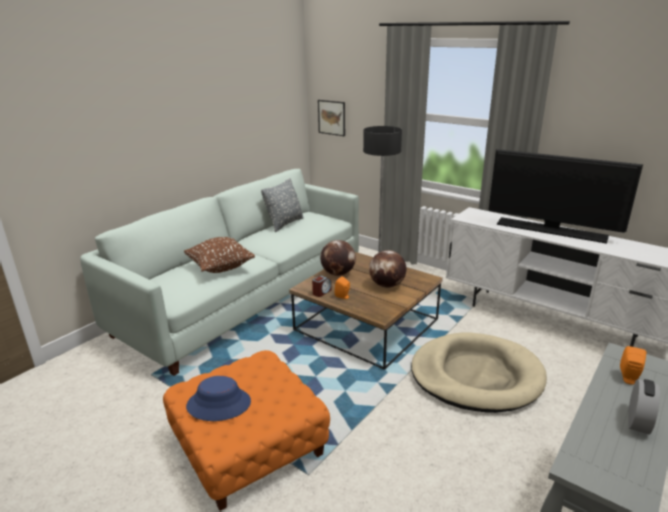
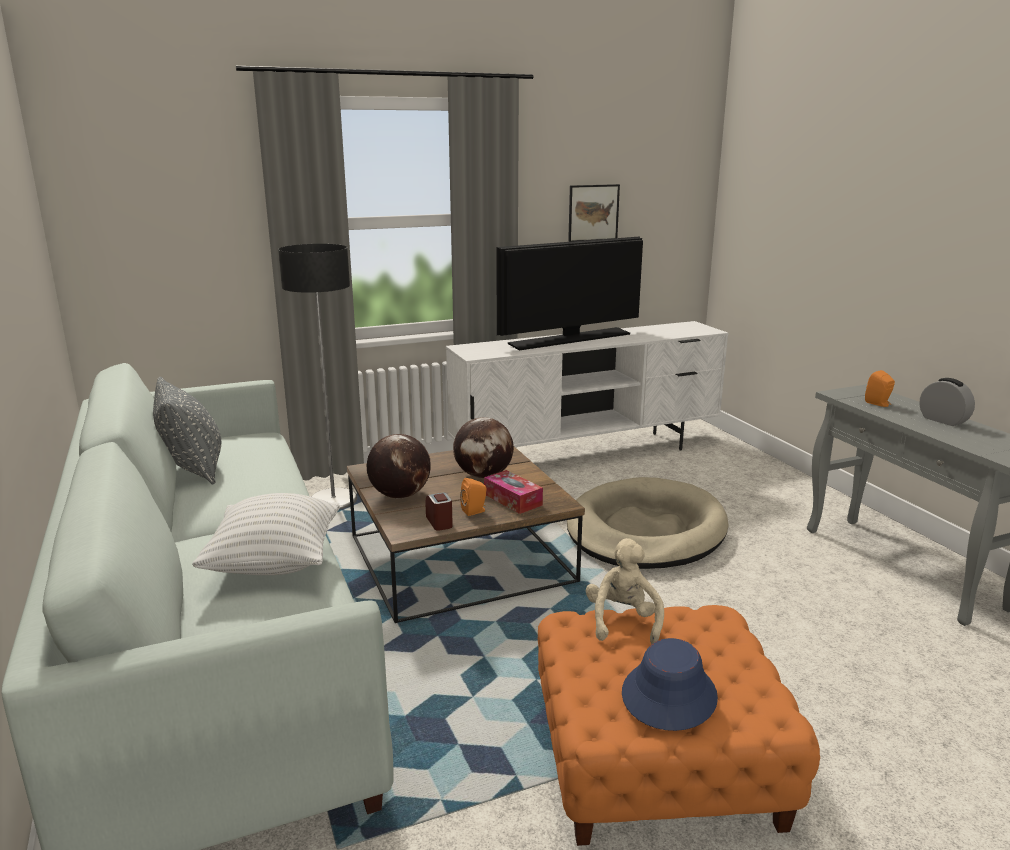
camera: 60 degrees left, 5 degrees down
(220, 267) = (275, 563): brown pillow -> white pillow
(276, 373) = (623, 621): none -> beige plush toy
(331, 117) = (125, 254): picture -> picture (593, 213)
(368, 302) = (512, 500): none -> tissue box

